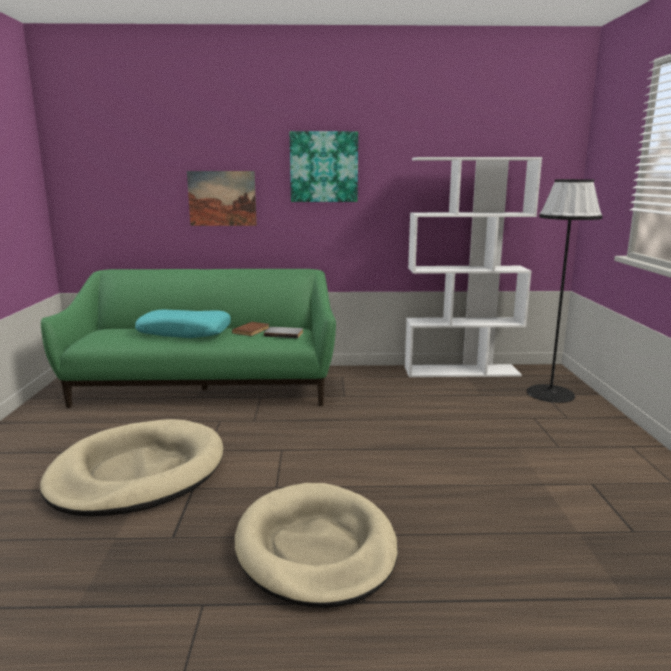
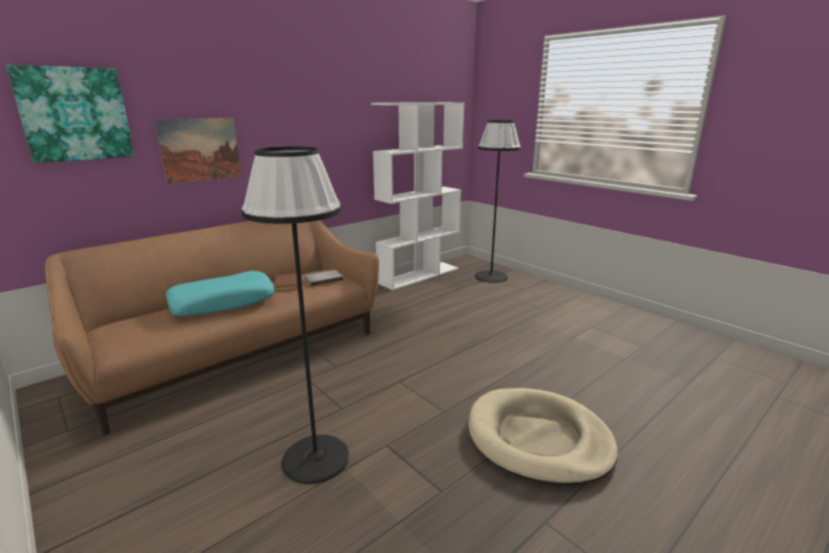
camera: 40 degrees left, 5 degrees up
(137, 473) = (316, 458): beige dog bed -> black floor lamp
(205, 387) = (238, 354): green sofa -> brown sofa
(324, 167) = (299, 112): picture -> picture (75, 114)

